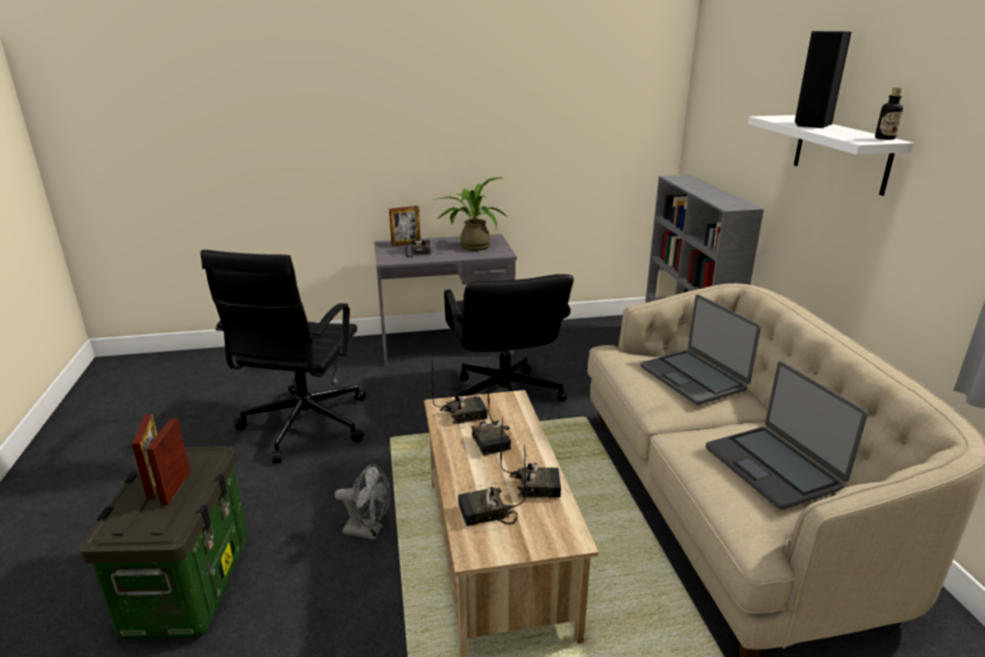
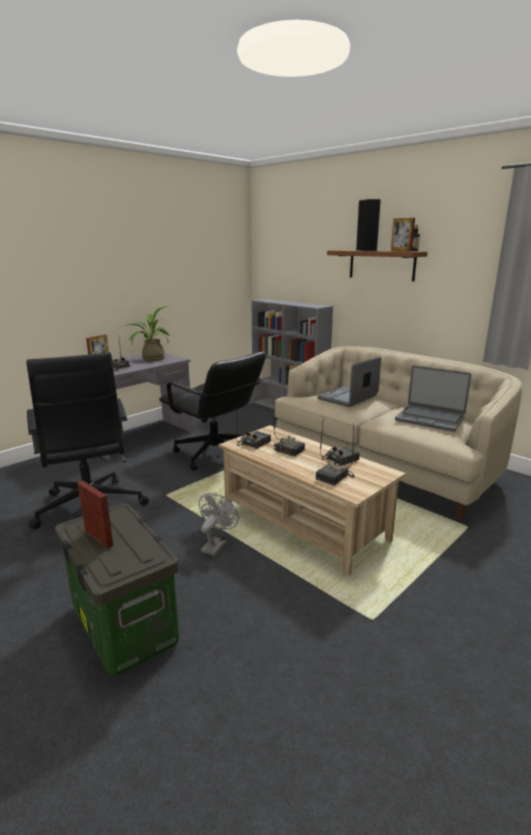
camera: 35 degrees left, 5 degrees down
(176, 487) = (120, 534): picture frame -> picture frame (401, 251)
(368, 531) = (216, 544): grey fan -> grey fan turned 45 degrees counterclockwise
(693, 378) = (348, 397): laptop -> laptop turned 105 degrees clockwise
(841, 153) = (381, 265): white shelf -> brown shelf

